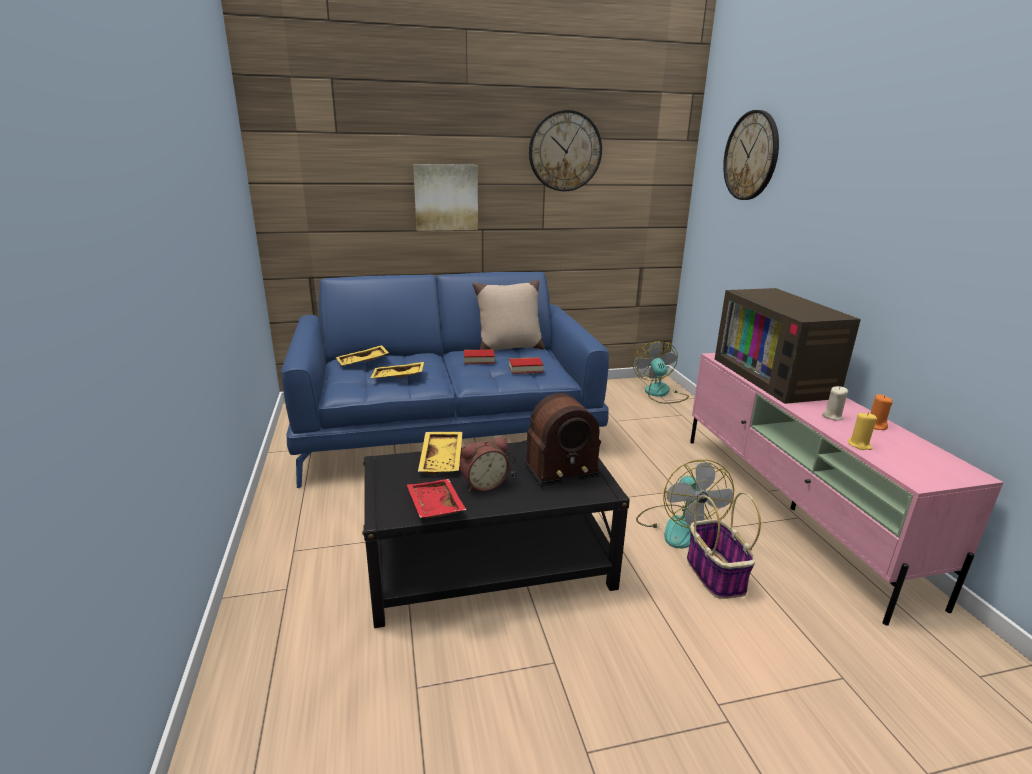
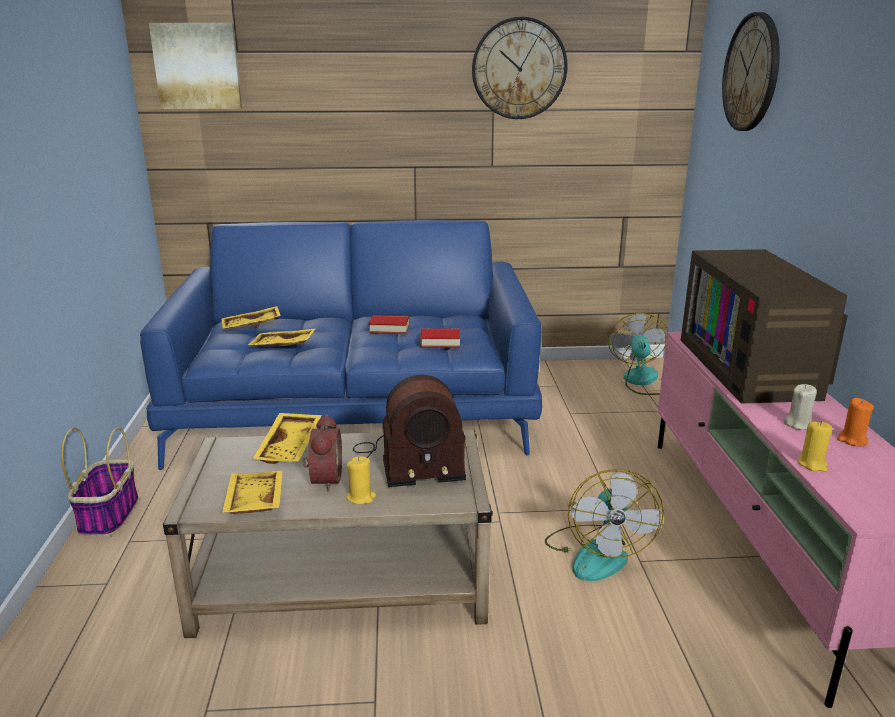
camera: 10 degrees right, 0 degrees up
(433, 507) = (253, 502): red tray -> yellow tray
(446, 197) = (368, 128): picture -> picture (197, 66)
(483, 484) = (323, 479): alarm clock -> alarm clock turned 75 degrees counterclockwise
(489, 565) = (343, 579): black coffee table -> beige coffee table
(508, 348) = (433, 315): beige pillow -> none
(521, 496) = (361, 497): none -> yellow candle
(714, 574) = (619, 617): basket -> basket (109, 515)

